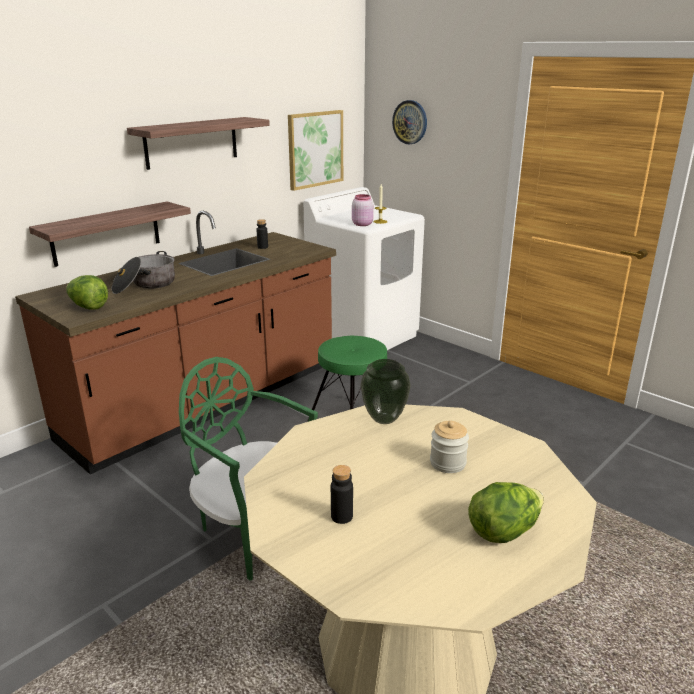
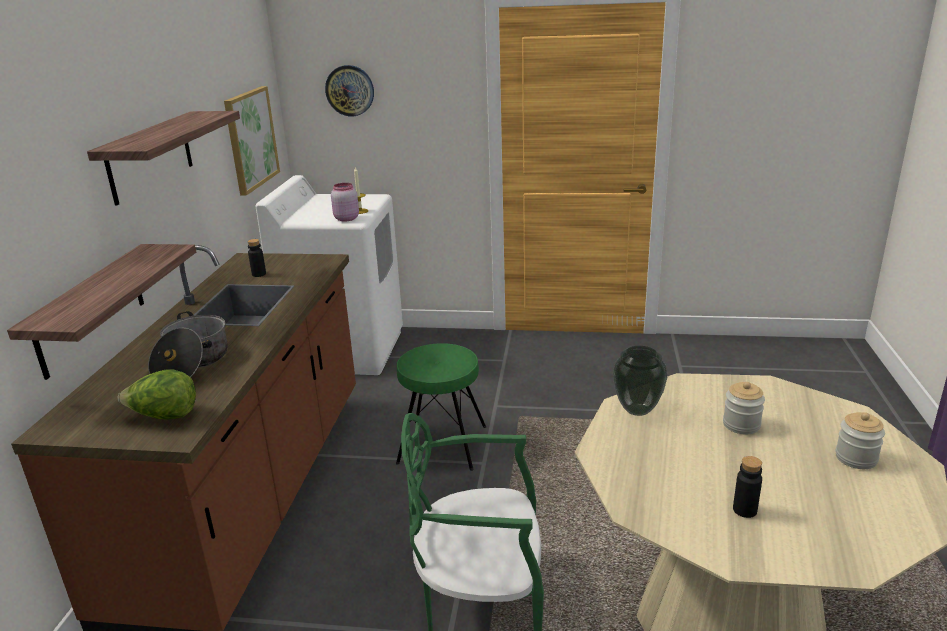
camera: 35 degrees left, 0 degrees up
(504, 531) = (856, 458): lettuce -> jar

